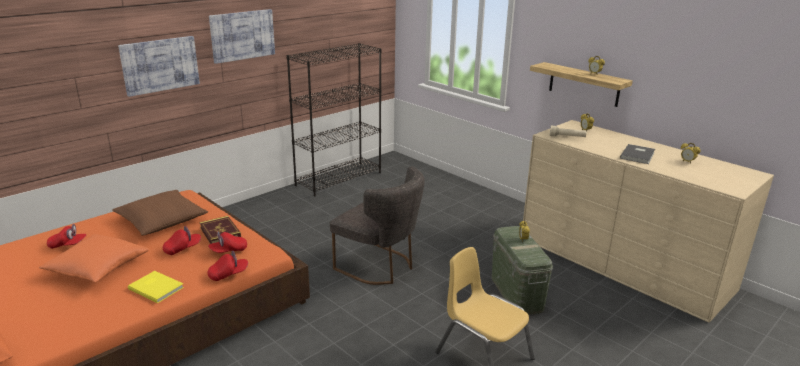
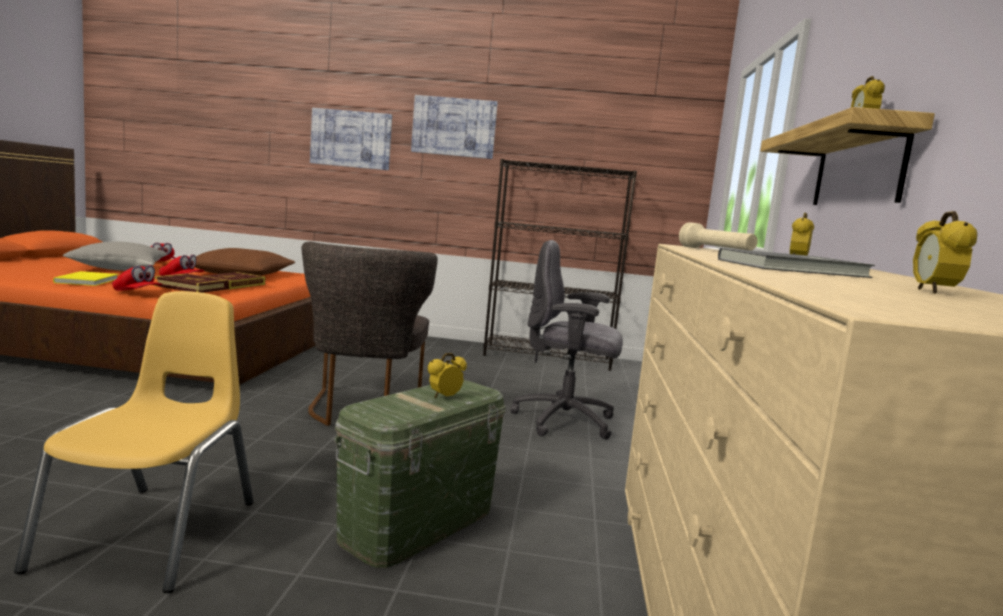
camera: 50 degrees right, 15 degrees down
(97, 268) = (118, 269): orange pillow -> grey pillow
(228, 251) = (191, 287): red cap -> book
(442, 218) = (565, 421): none -> grey office chair

